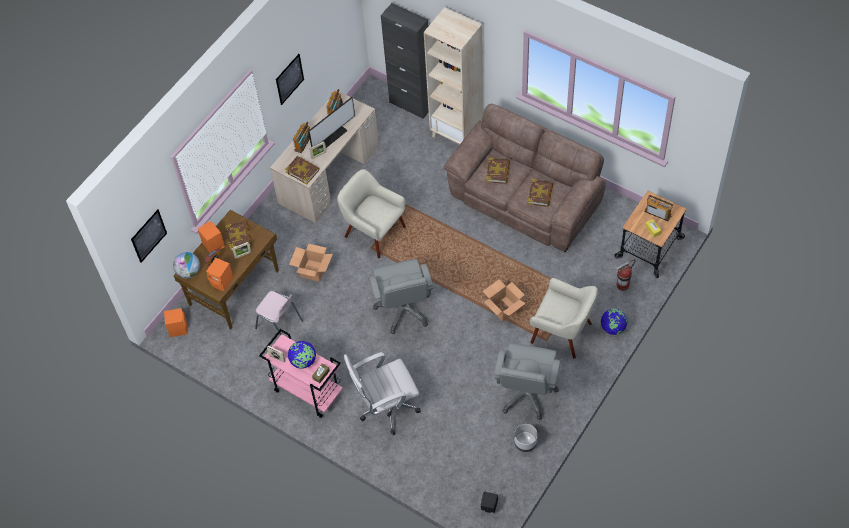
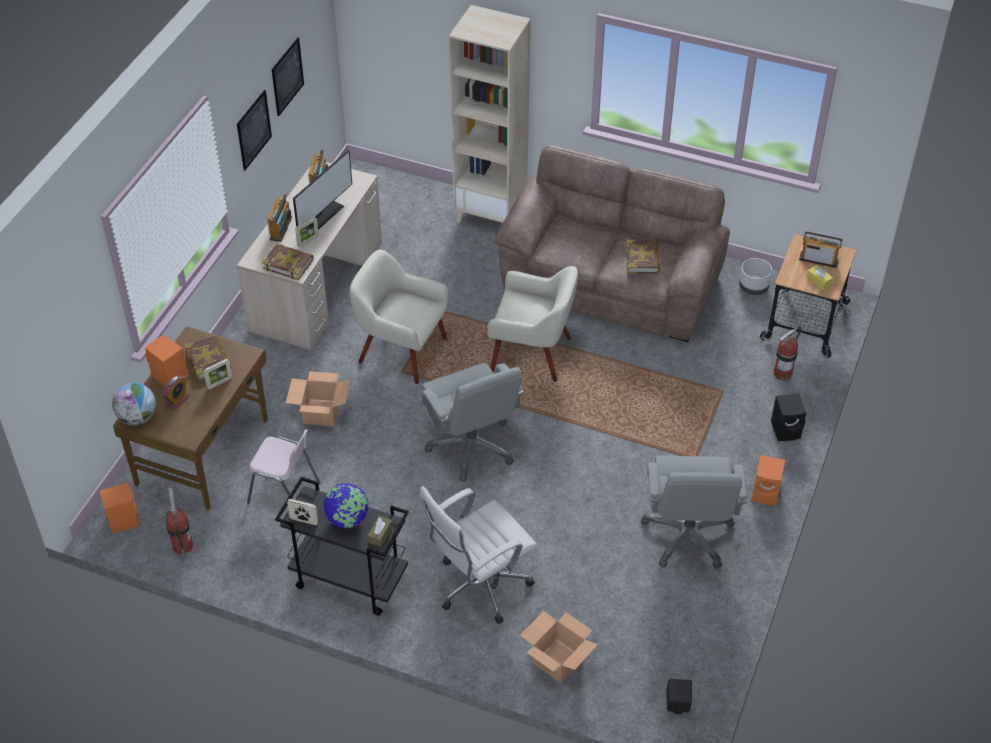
camera: 15 degrees left, 10 degrees down
(148, 236) = (73, 352): picture -> picture (287, 76)
(211, 352) = (182, 546): none -> fire extinguisher
(222, 282) = (194, 424): orange speaker -> orange speaker (766, 493)
(307, 391) = (348, 580): pink cart -> black cart
(411, 104) = (416, 187): black cabinet -> none
(498, 172) = (573, 239): book -> none
(504, 309) = (621, 426): cardboard box -> cardboard box (558, 661)
(525, 443) = (706, 604): grey planter -> grey planter (753, 288)
(562, 332) = (716, 446): beige armchair -> beige armchair (532, 353)
(613, 328) = (786, 430): globe -> black speaker

